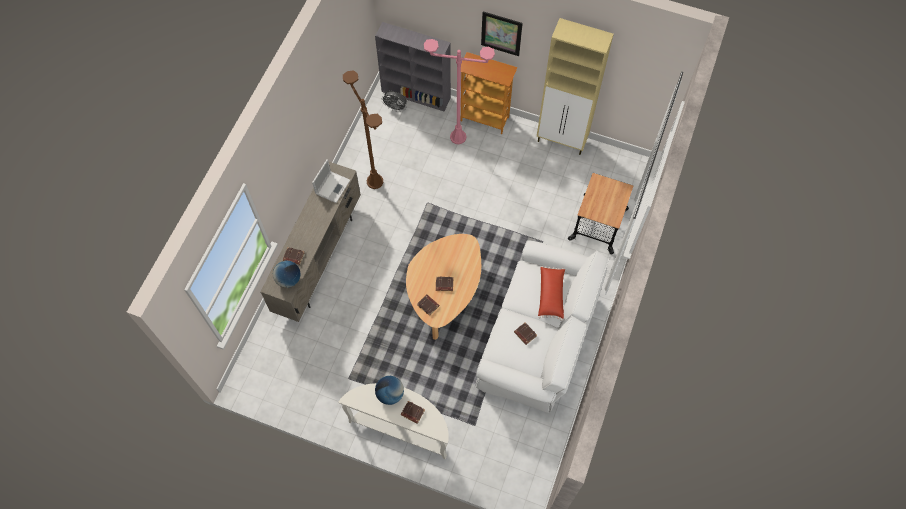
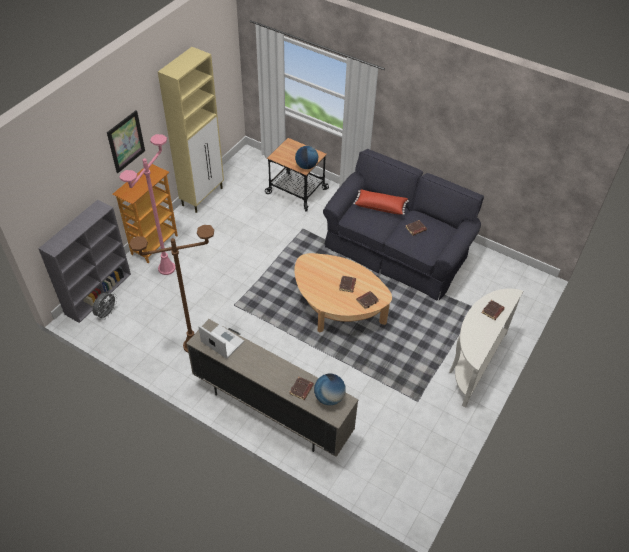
camera: 80 degrees left, 15 degrees down
(390, 394) = (472, 325): globe -> globe (306, 166)
(537, 338) = (397, 250): white sofa -> black sofa

